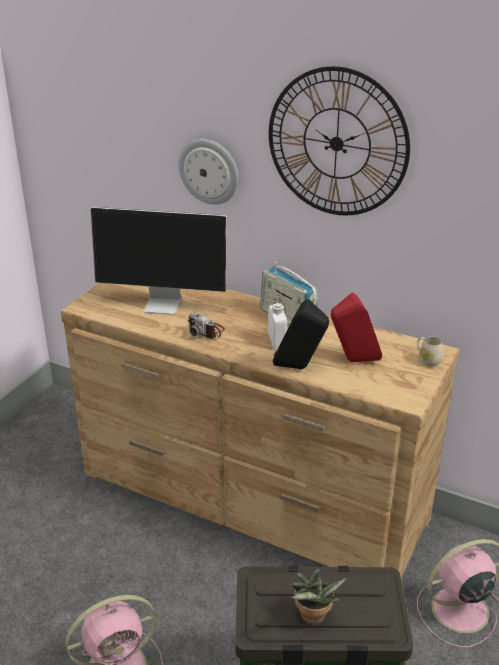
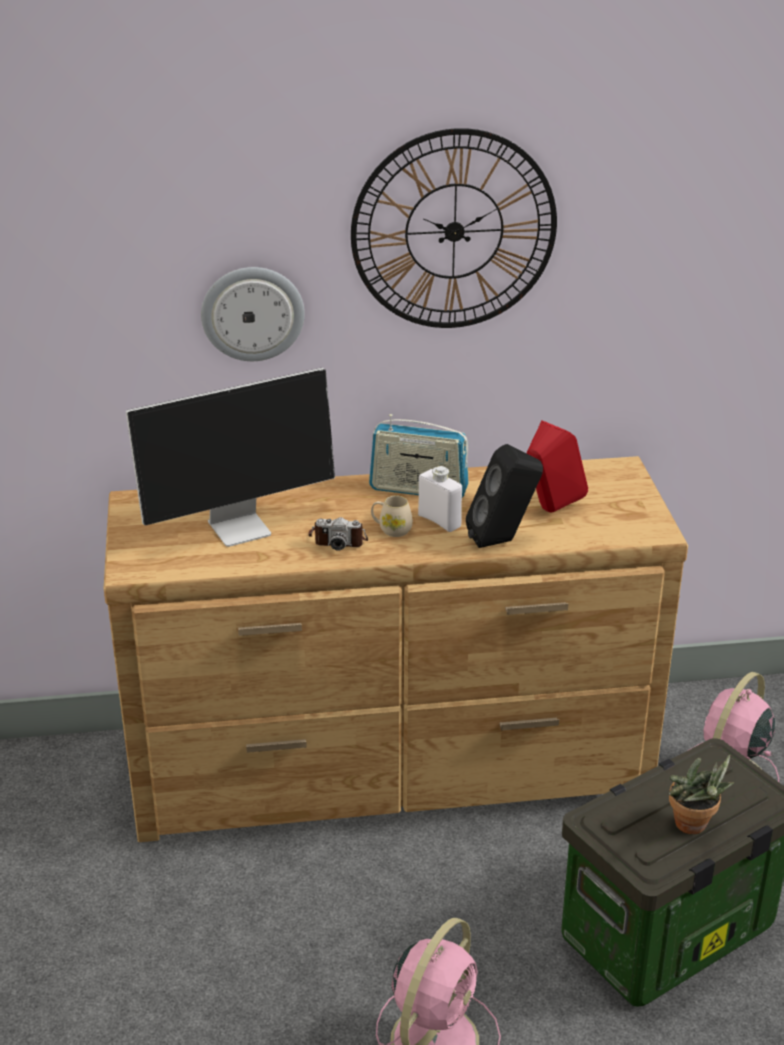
camera: 35 degrees left, 0 degrees up
(427, 360) = (623, 480): beige mug -> beige mug (391, 529)

